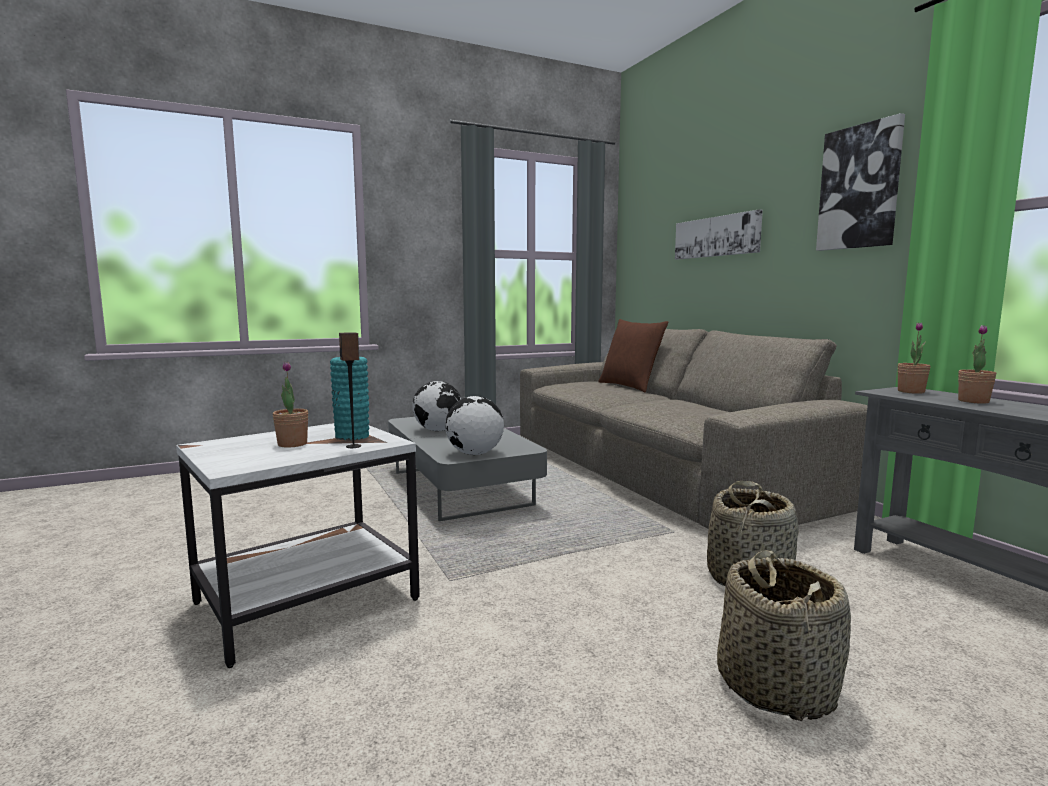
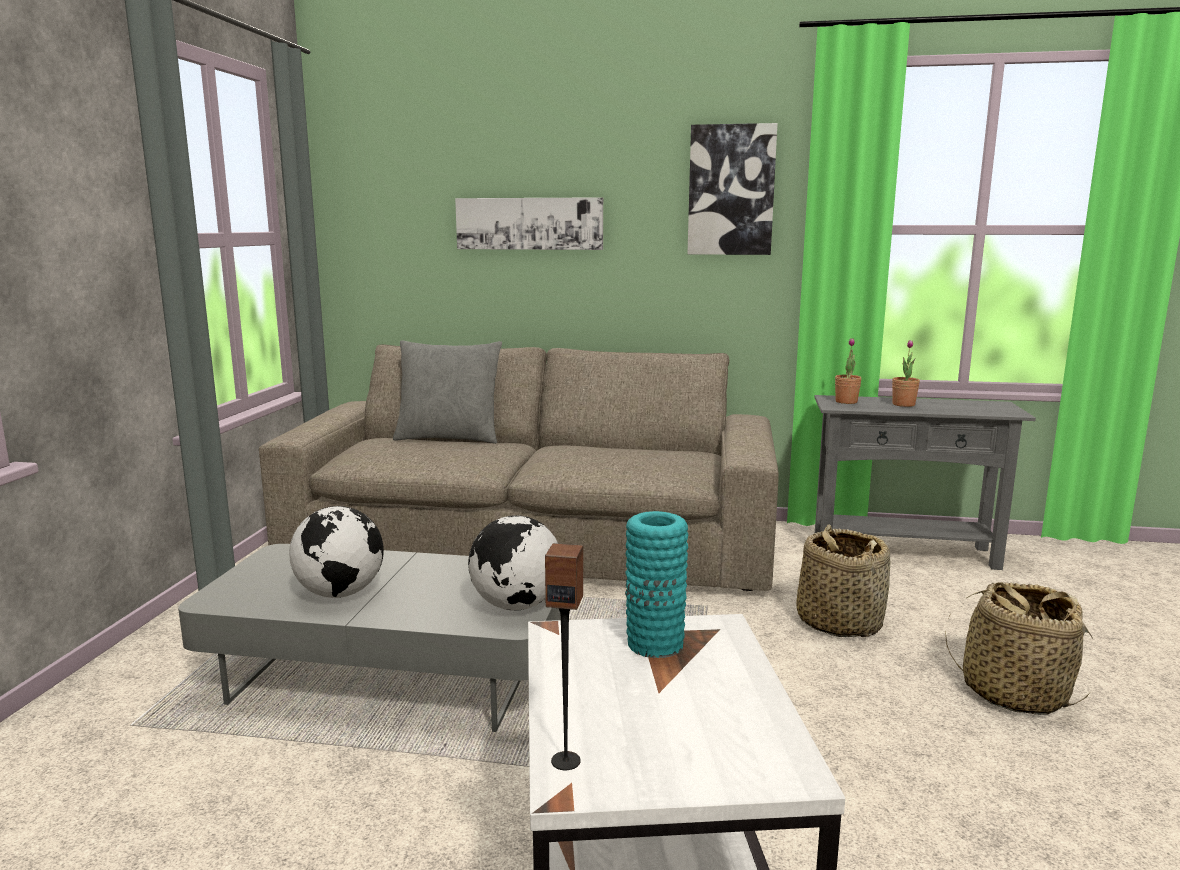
camera: 55 degrees left, 5 degrees up
(292, 444) = (661, 697): potted plant -> none
(354, 446) = (725, 654): speaker -> speaker (566, 760)
(630, 386) = (449, 438): brown pillow -> grey pillow

